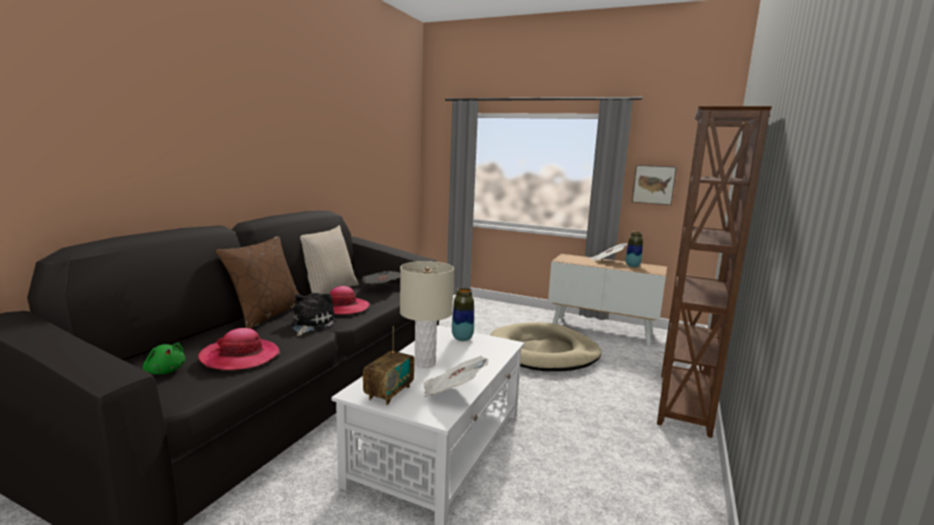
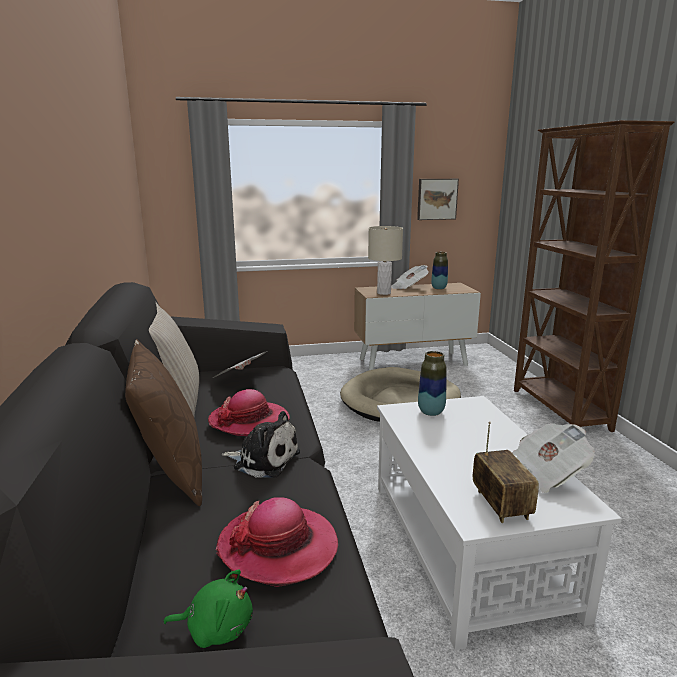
camera: 35 degrees left, 5 degrees up
(310, 324) = (263, 459): plush toy -> plush toy turned 135 degrees clockwise
(425, 363) = (459, 455): beige table lamp -> beige table lamp (384, 293)

